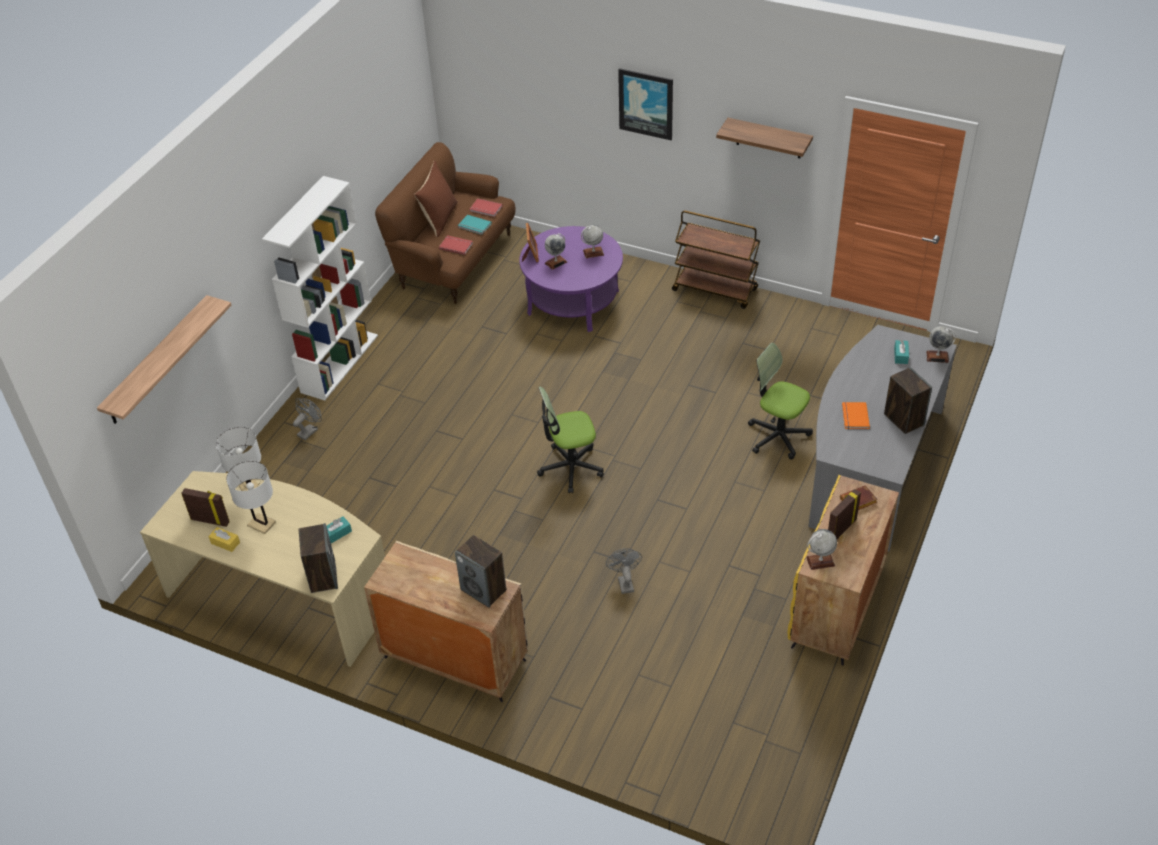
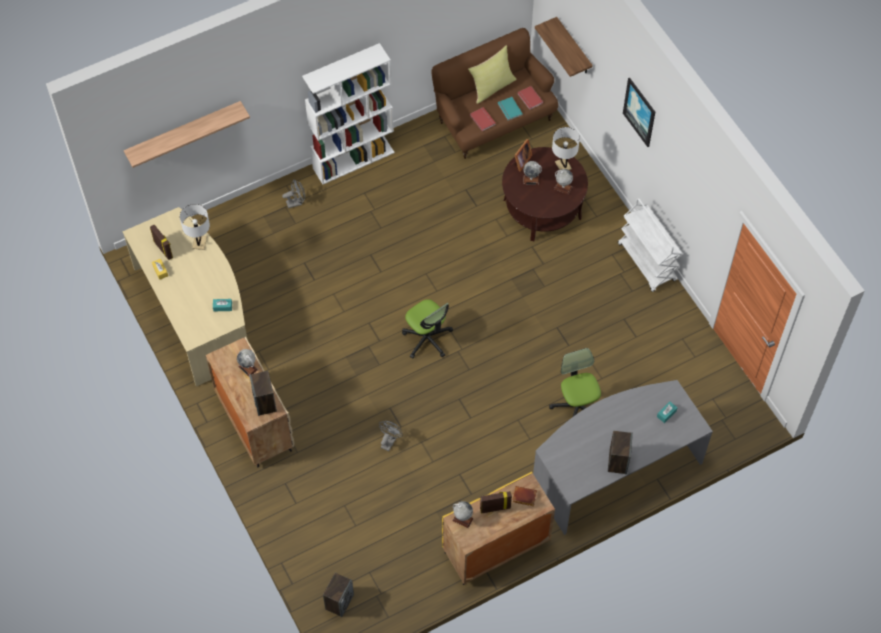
camera: 35 degrees right, 15 degrees up
(261, 524) = (188, 271): white table lamp -> white table lamp (563, 165)
(322, 576) = (193, 330): speaker -> speaker (339, 602)
(439, 218) = (492, 87): brown pillow -> yellow pillow
(570, 467) = (427, 339): office chair -> office chair turned 150 degrees counterclockwise
(573, 302) = (542, 208): purple coffee table -> brown coffee table
(715, 290) = (647, 262): brown cart -> white cart
(769, 138) = (698, 196): shelf -> shelf (573, 47)
(854, 417) = (589, 437): orange book -> none
(937, 357) = (689, 431): globe -> globe (248, 368)

